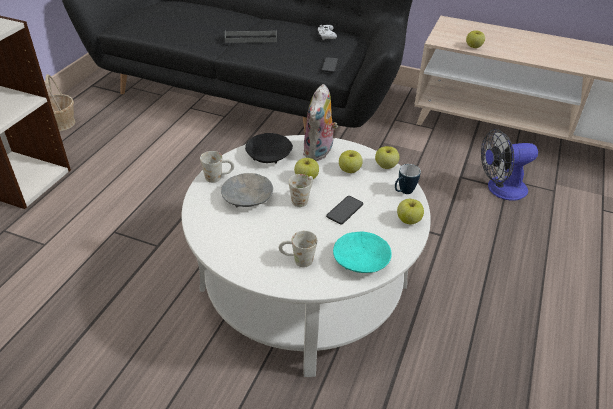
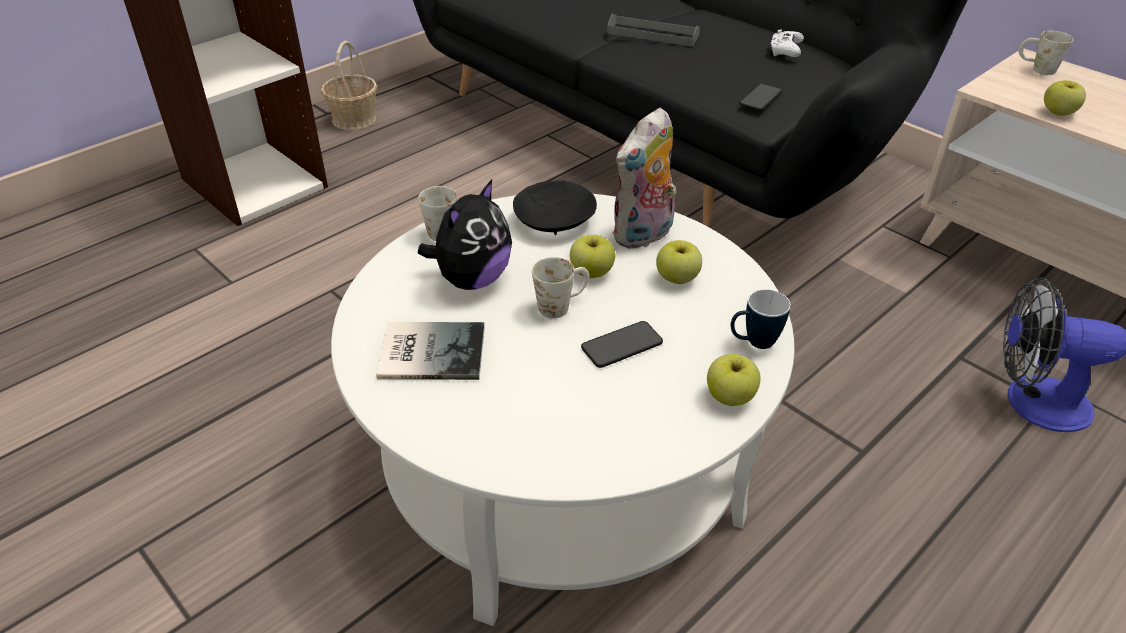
camera: 25 degrees right, 0 degrees up
(247, 198) = (472, 279): grey bowl -> plush toy
(251, 240) = (429, 350): none -> book
(297, 260) = (480, 407): white mug -> white mug (1036, 69)
(361, 260) = (591, 442): turquoise bowl -> none
(386, 166) = (750, 288): apple -> none

